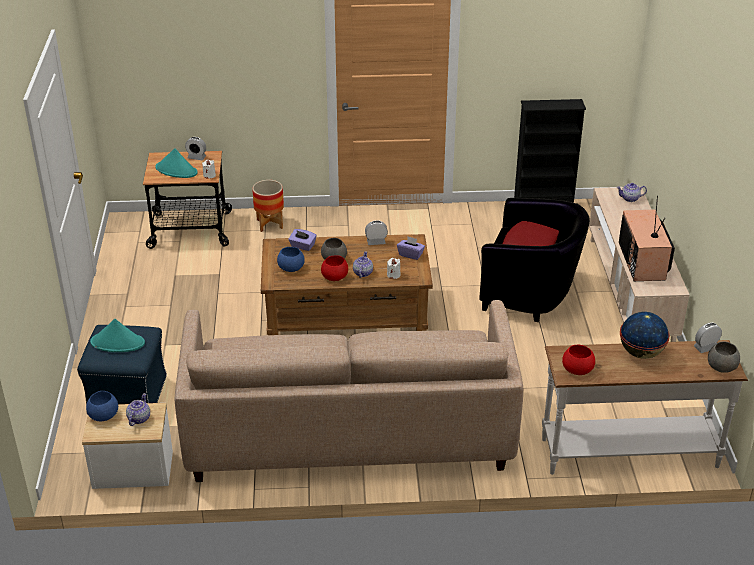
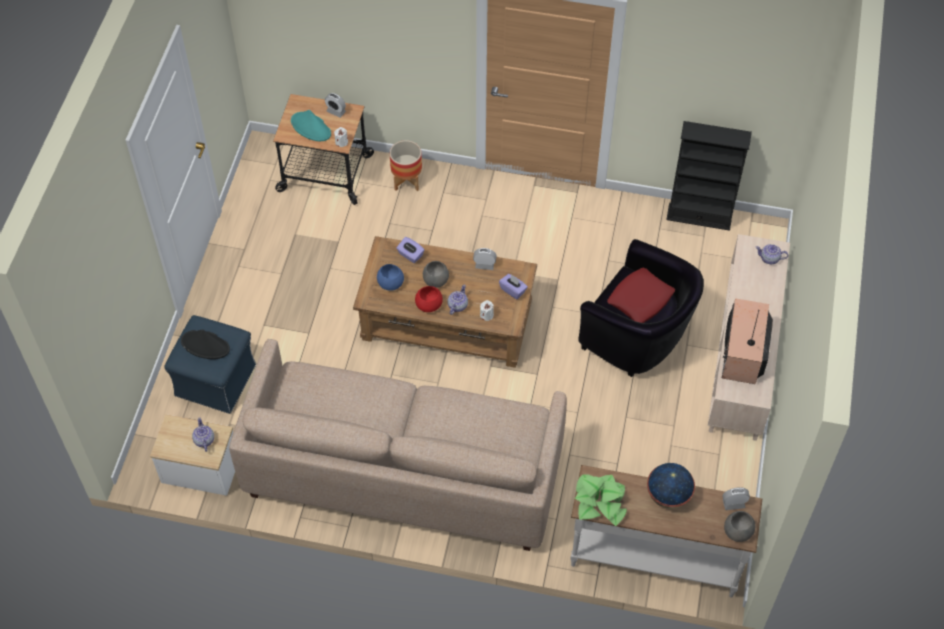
camera: 15 degrees right, 20 degrees up
(103, 415) = (174, 429): blue bowl -> none
(118, 343) = (205, 345): turquoise hat -> black hat
(138, 418) = (204, 440): teapot -> teapot turned 45 degrees counterclockwise
(578, 369) = (600, 502): red bowl -> potted plant

